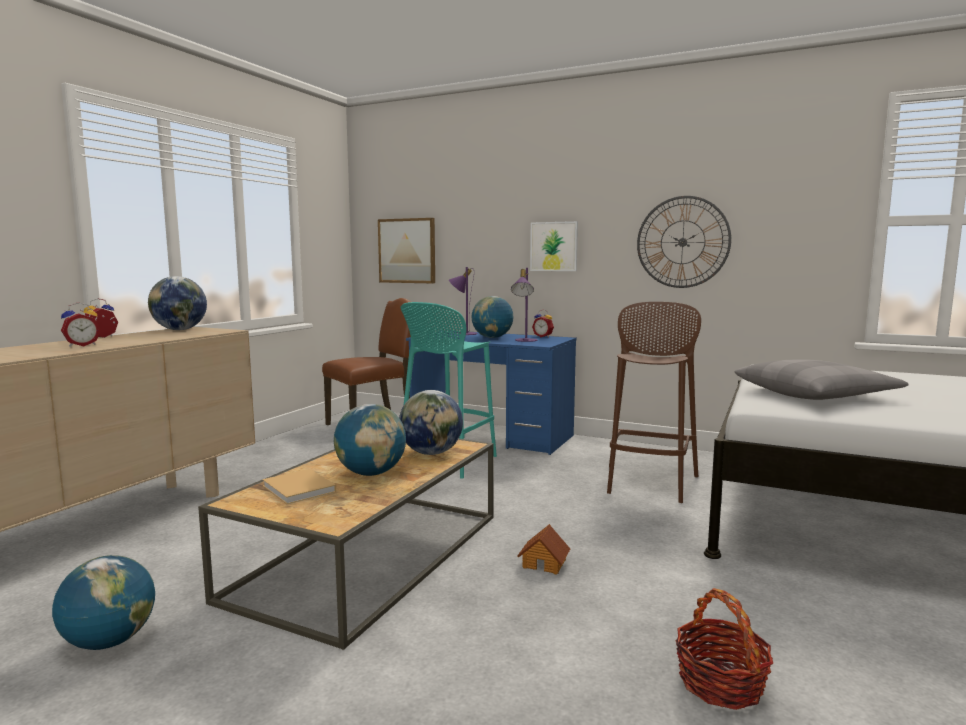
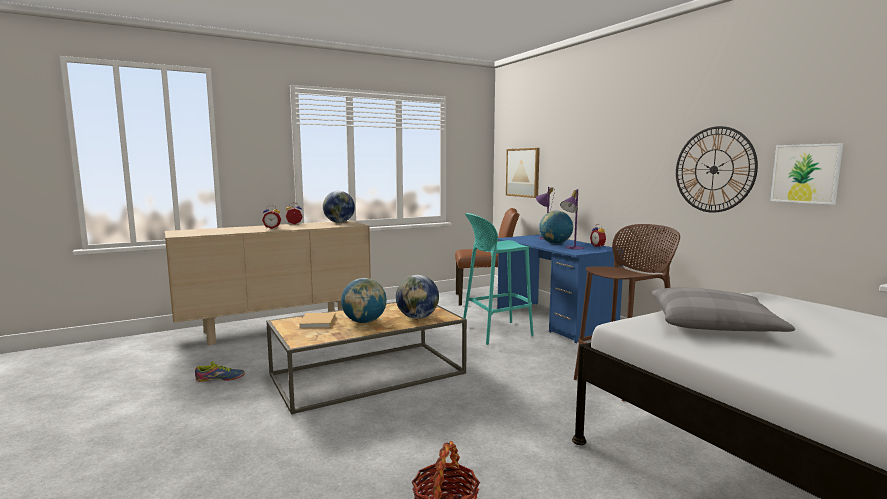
camera: 35 degrees right, 0 degrees up
(109, 641) = (220, 378): globe -> shoe
(544, 563) = (454, 408): toy house -> none
(554, 246) = (614, 171): picture -> picture (805, 173)

